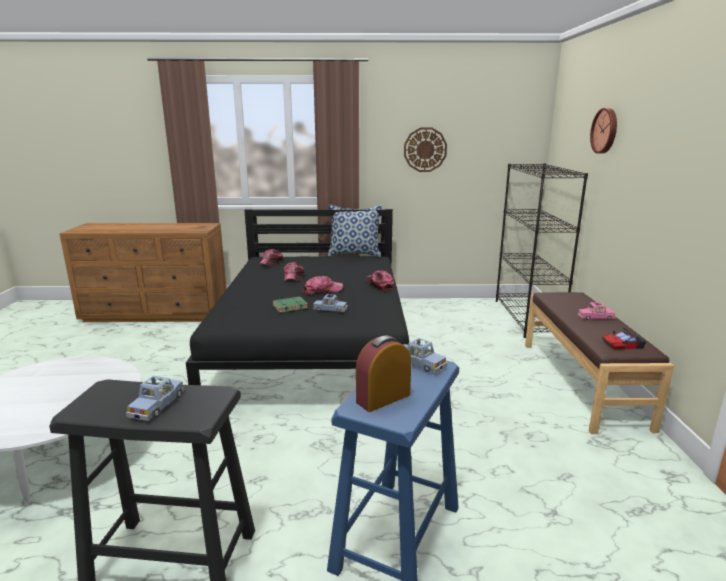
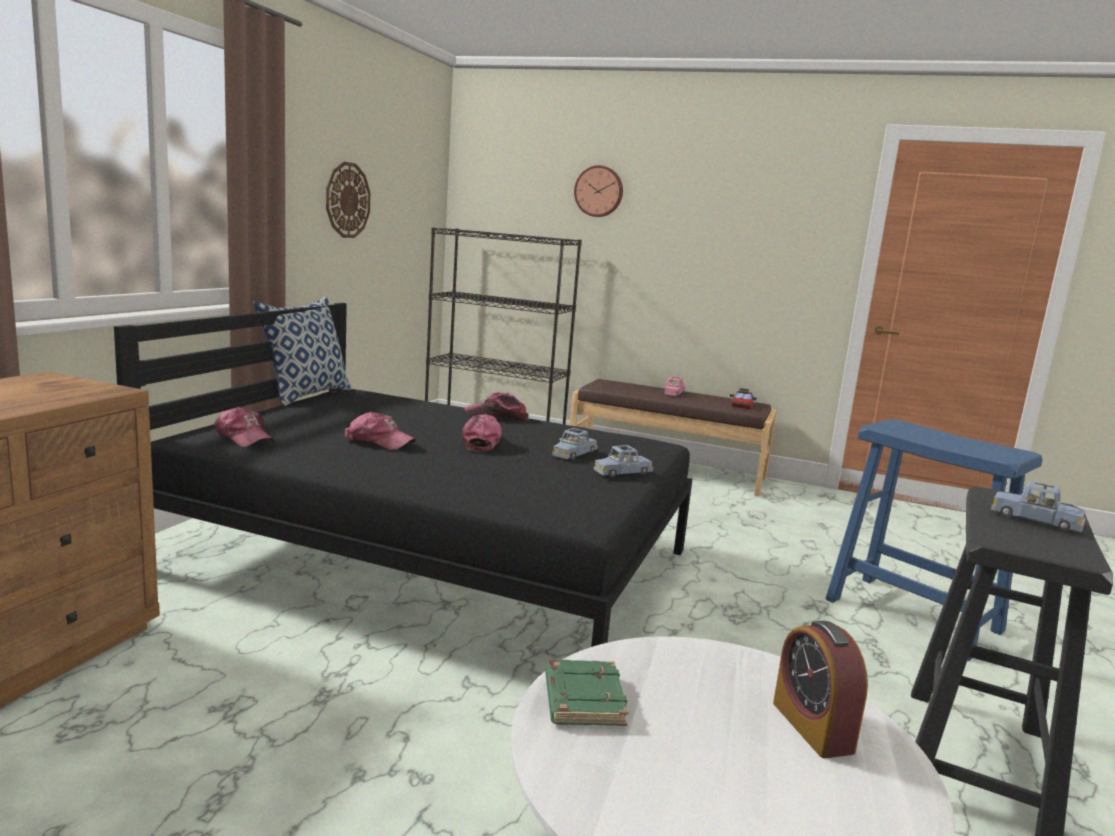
camera: 70 degrees left, 5 degrees down
(290, 307) = (535, 468): green book -> green book (582, 699)
(383, 398) = (978, 448): alarm clock -> alarm clock (812, 727)
(419, 363) = (897, 426): blue toy car -> blue toy car (622, 472)

